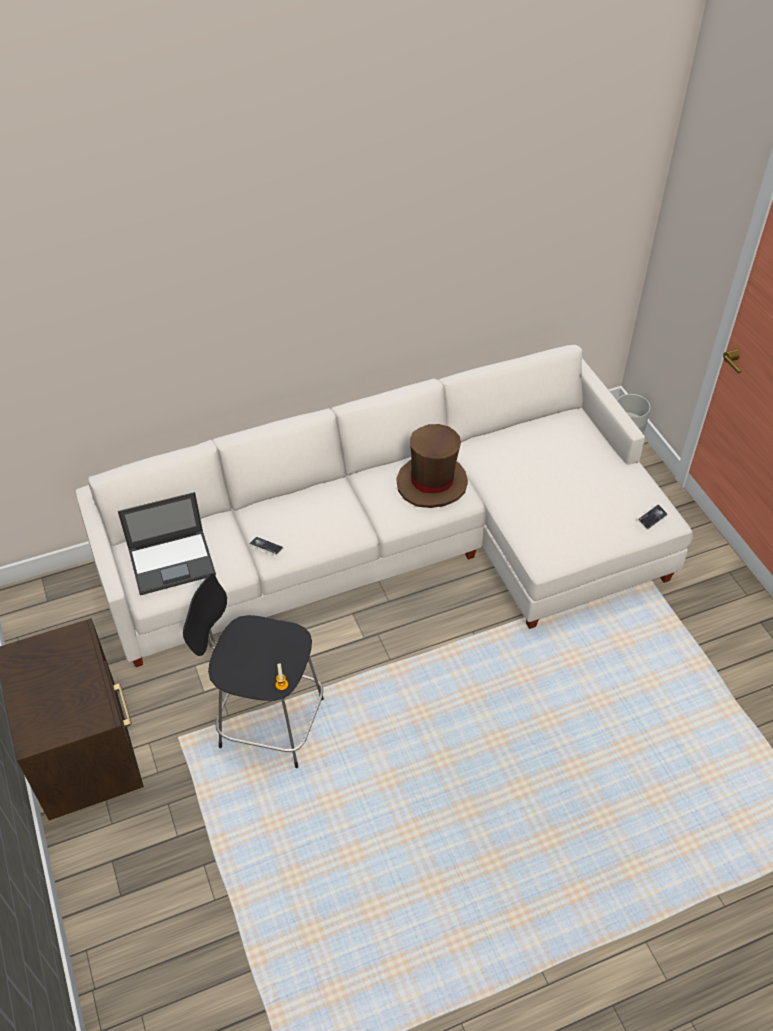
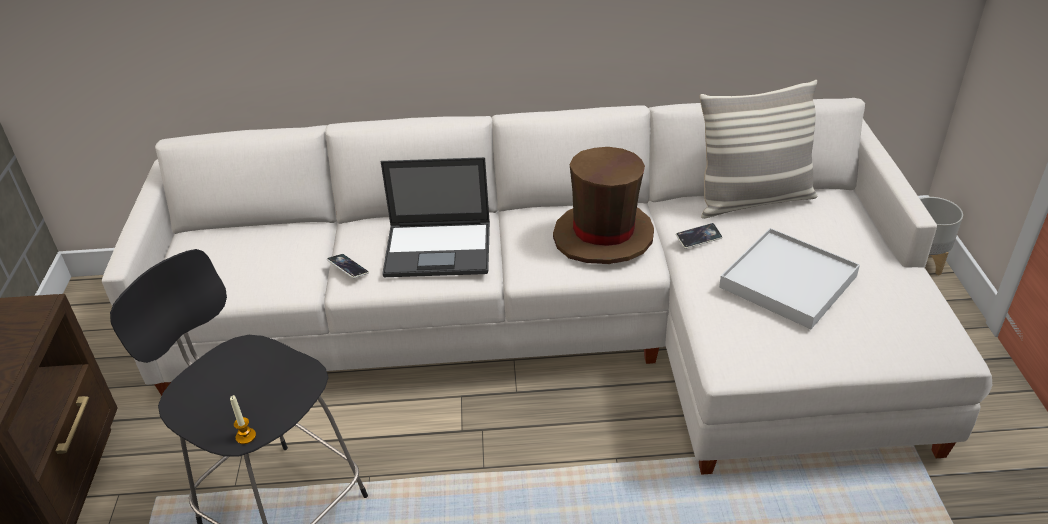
camera: 20 degrees right, 10 degrees down
(173, 562) = (225, 261): laptop -> laptop (439, 249)
(520, 432) = (753, 200): none -> pillow
(562, 494) = (788, 281): none -> white tray
(652, 518) = (924, 340): phone -> phone (698, 238)

